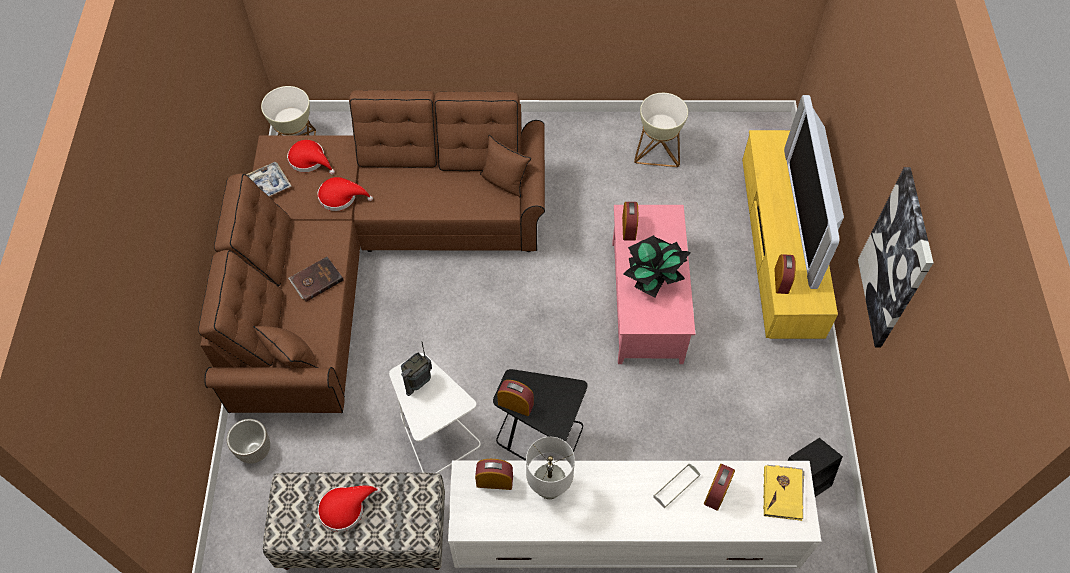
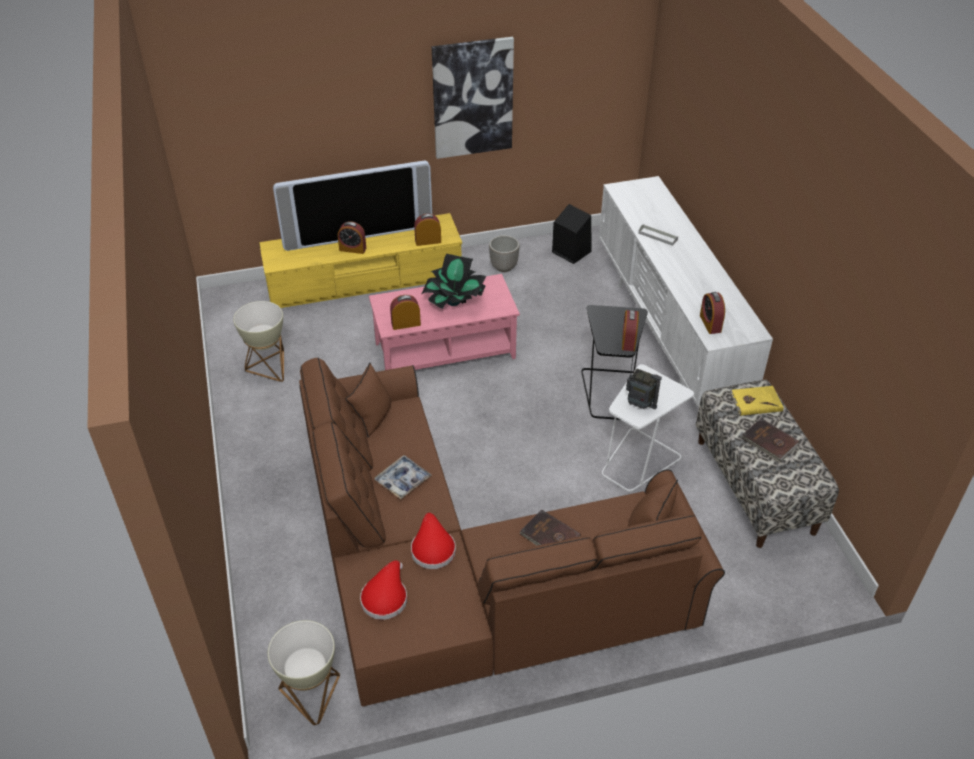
camera: 105 degrees left, 15 degrees down
(255, 451) = (725, 596): planter -> planter (504, 267)
(269, 184) = (433, 628): tray -> tray (403, 480)
(345, 508) = (769, 442): red hat -> brown book
(549, 488) = (697, 295): white table lamp -> none
(717, 492) = (651, 219): alarm clock -> alarm clock (352, 249)
(783, 493) = (634, 192): yellow book -> yellow book (755, 402)

